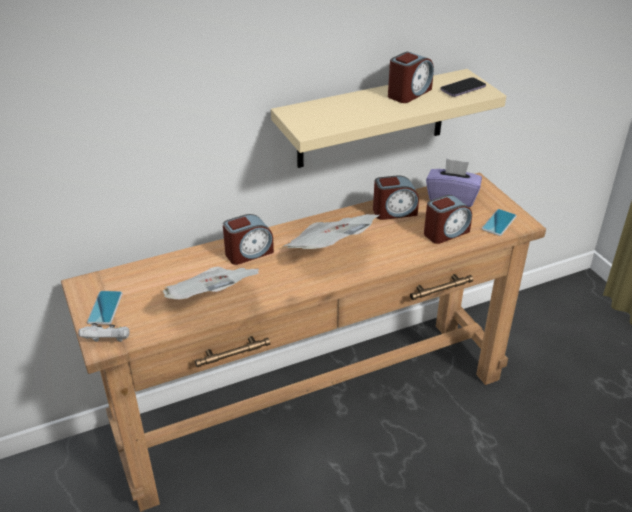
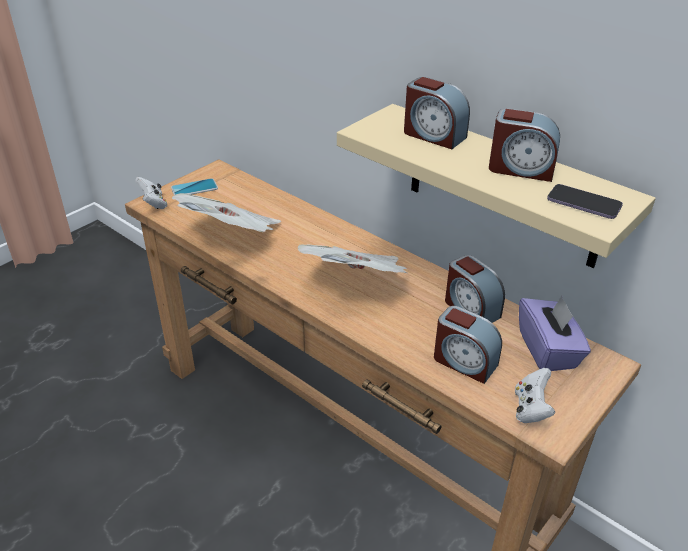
camera: 65 degrees right, 0 degrees up
(248, 253) = (316, 233): alarm clock -> alarm clock (433, 135)
(499, 223) = (530, 408): phone -> white game controller

